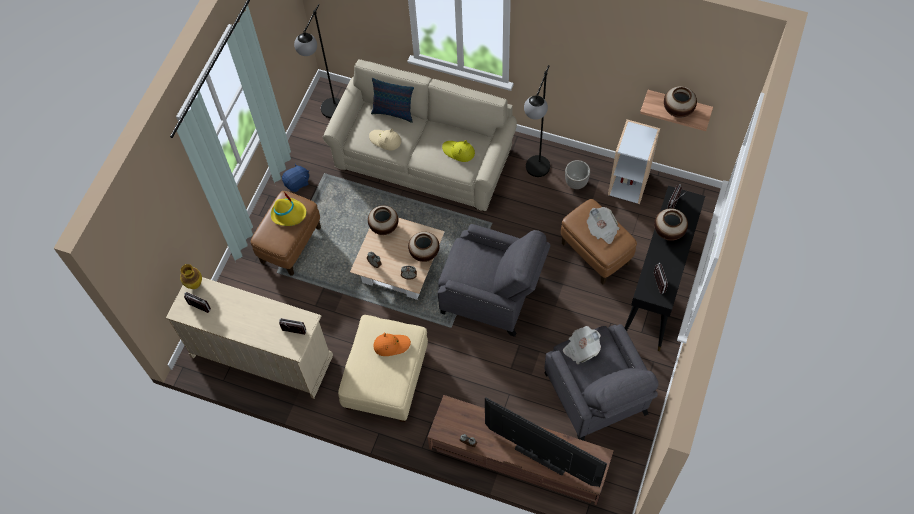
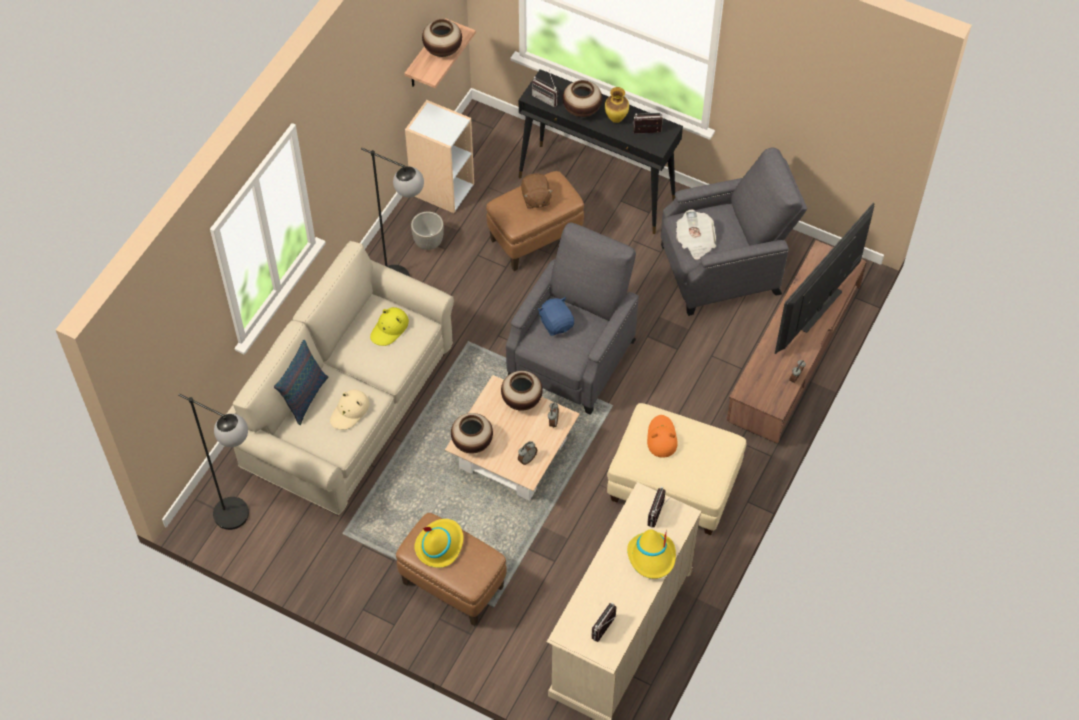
camera: 85 degrees left, 5 degrees down
(194, 285) = (568, 633): vase -> vase (616, 119)
(258, 332) = (652, 557): none -> yellow hat
(297, 183) = (350, 570): blue plush toy -> blue plush toy (556, 323)
(602, 230) = (535, 198): newspaper -> brown plush toy

